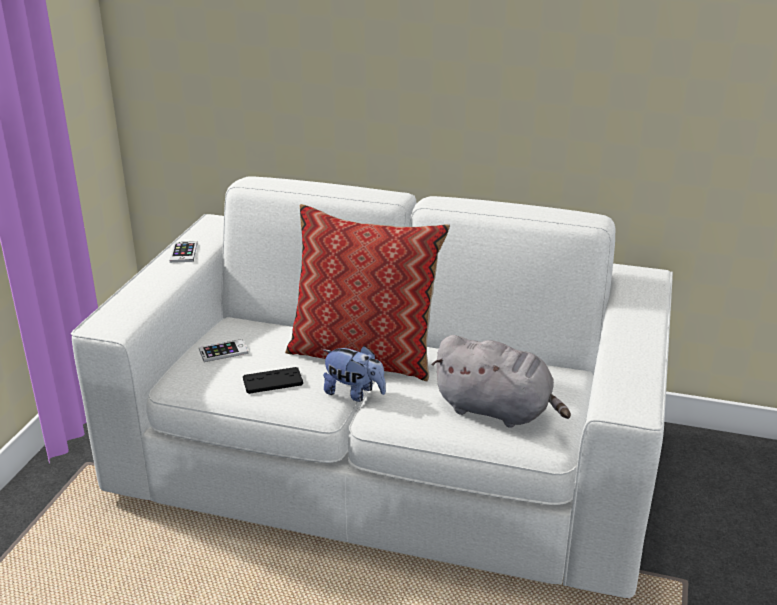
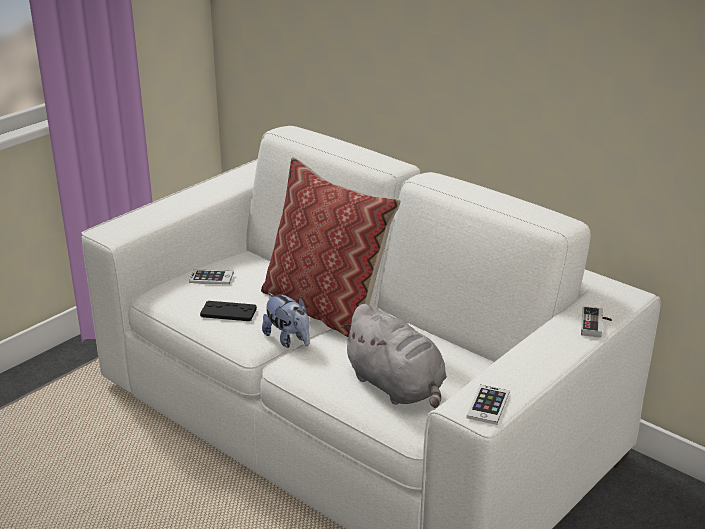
camera: 25 degrees right, 0 degrees up
(183, 253) = (219, 185): phone -> phone (488, 405)
(650, 307) = (596, 325): none -> game controller

